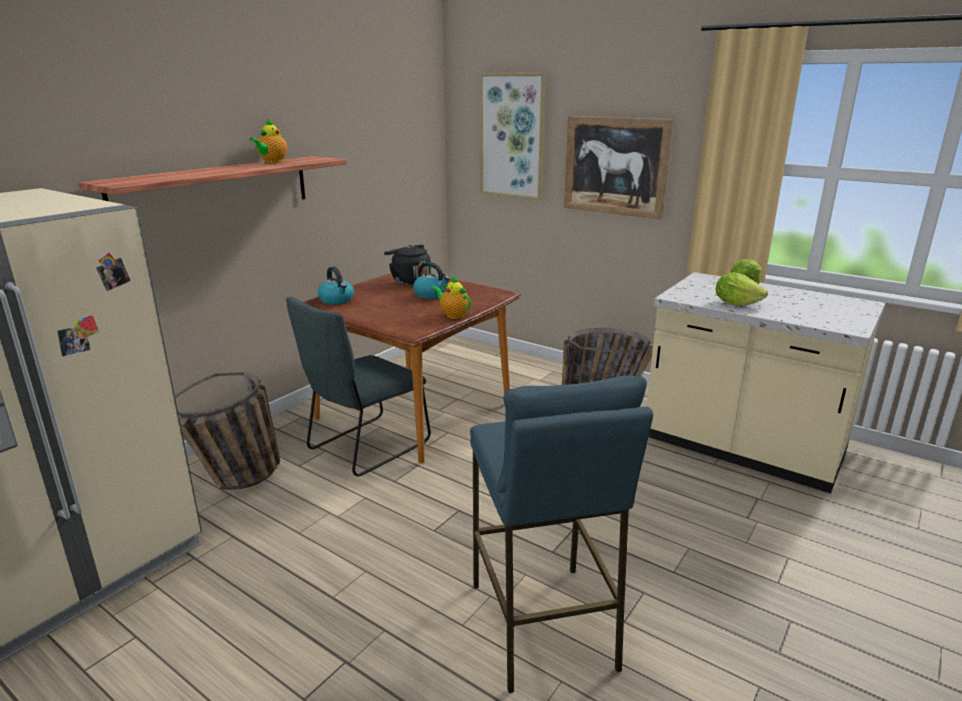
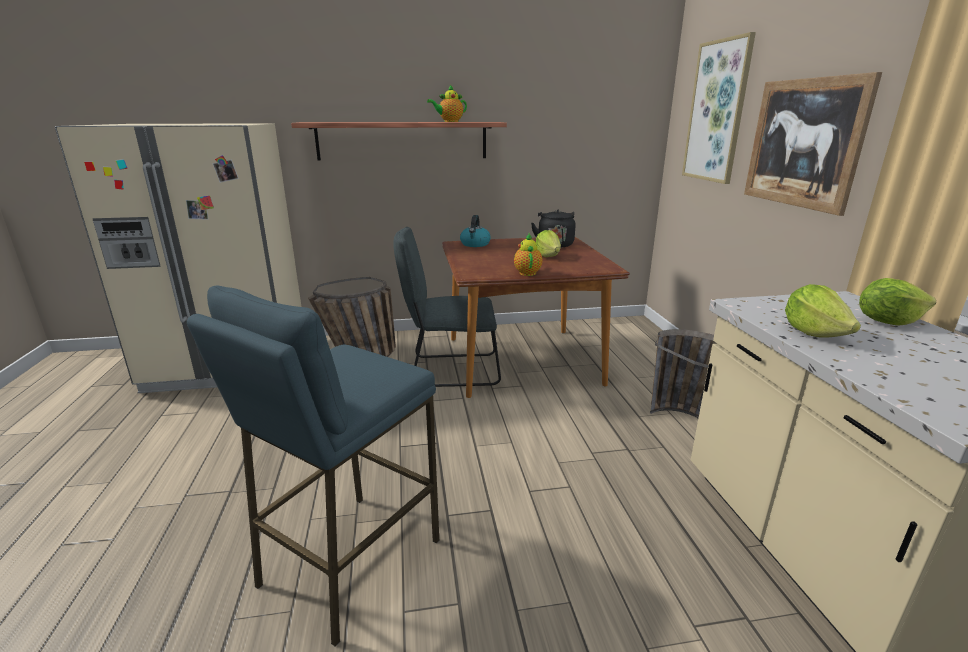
camera: 45 degrees right, 0 degrees up
(431, 294) = (548, 256): kettle -> lettuce

